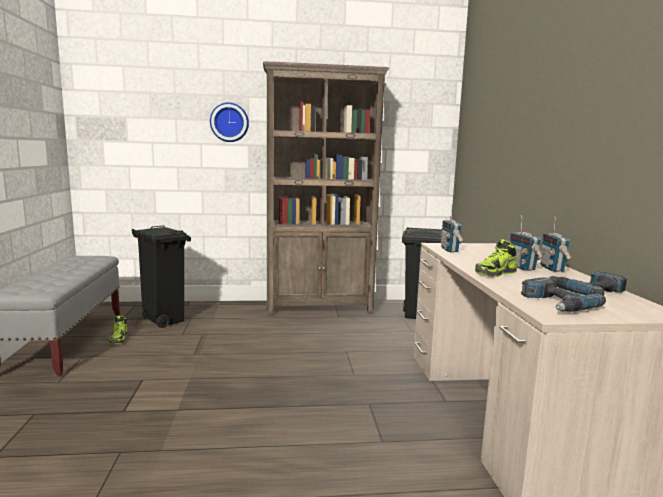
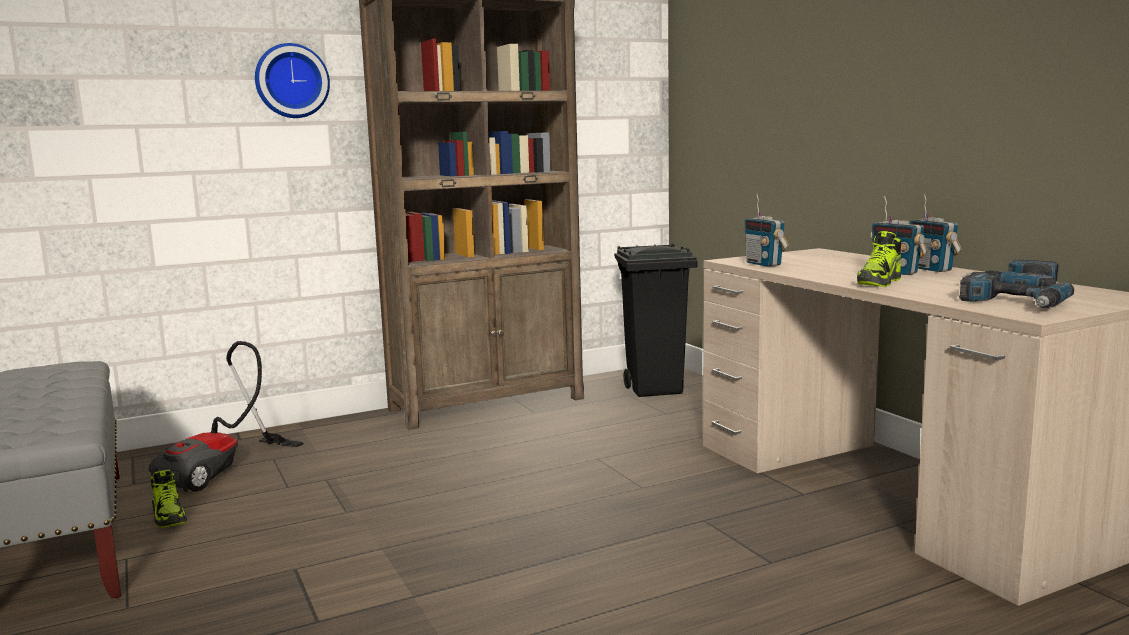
camera: 20 degrees left, 0 degrees up
(164, 320) = (224, 471): black trash can -> vacuum cleaner

